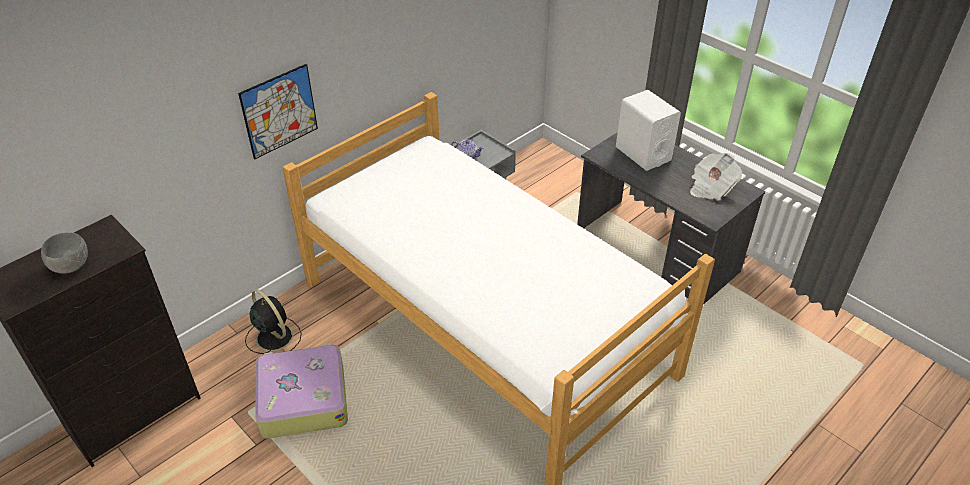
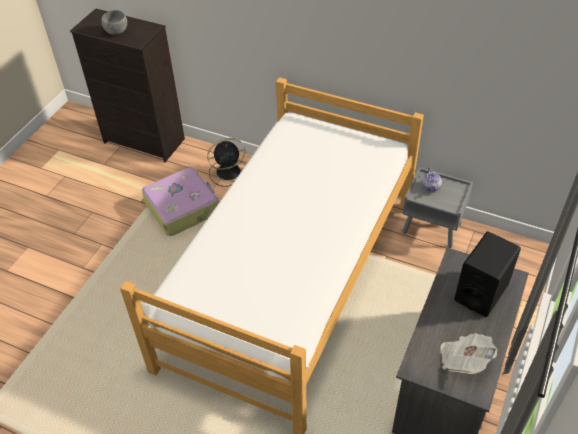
camera: 70 degrees right, 5 degrees up
(273, 336) = (227, 172): black fan -> black fan turned 135 degrees counterclockwise
(279, 111) = (288, 39): picture -> none
(643, 154) = (481, 292): white speaker -> black speaker

